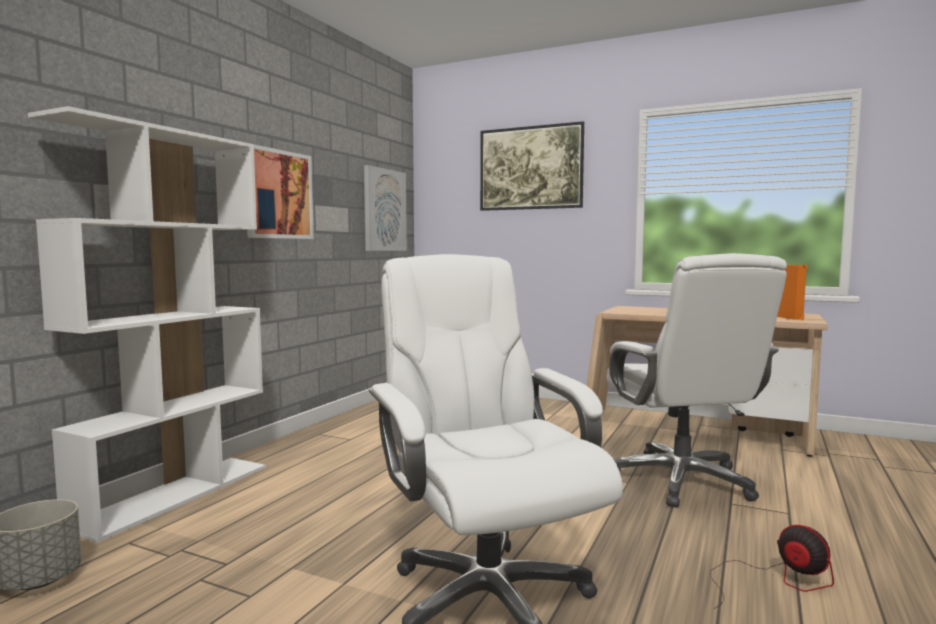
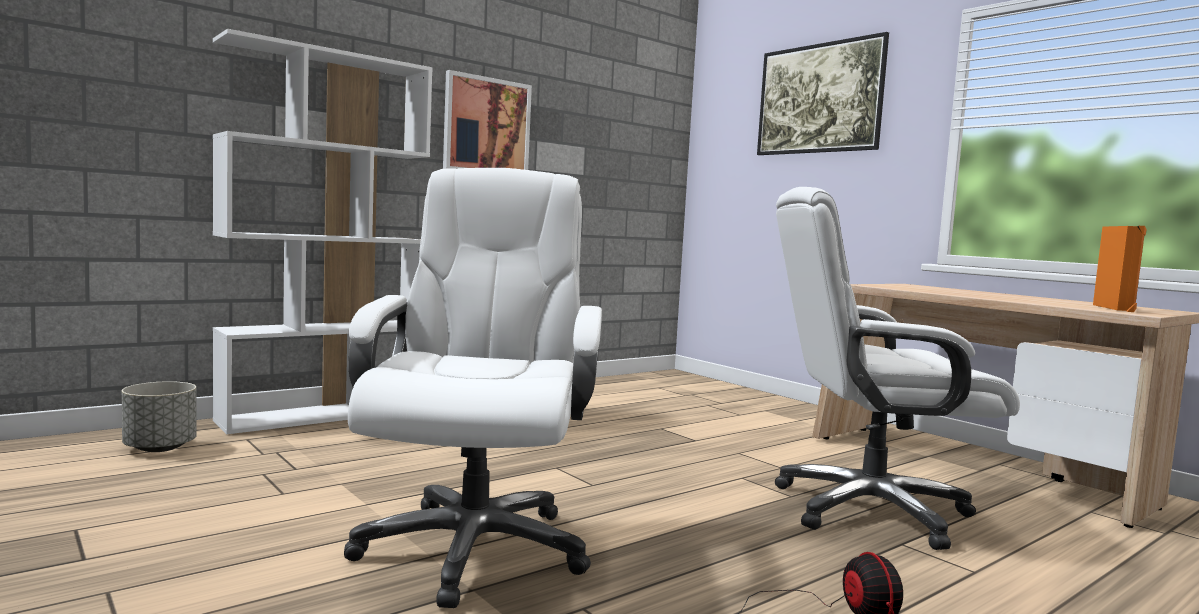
camera: 25 degrees right, 0 degrees up
(384, 210) = (639, 153): picture -> none
(682, 481) = (868, 510): white office chair -> white office chair turned 75 degrees clockwise

